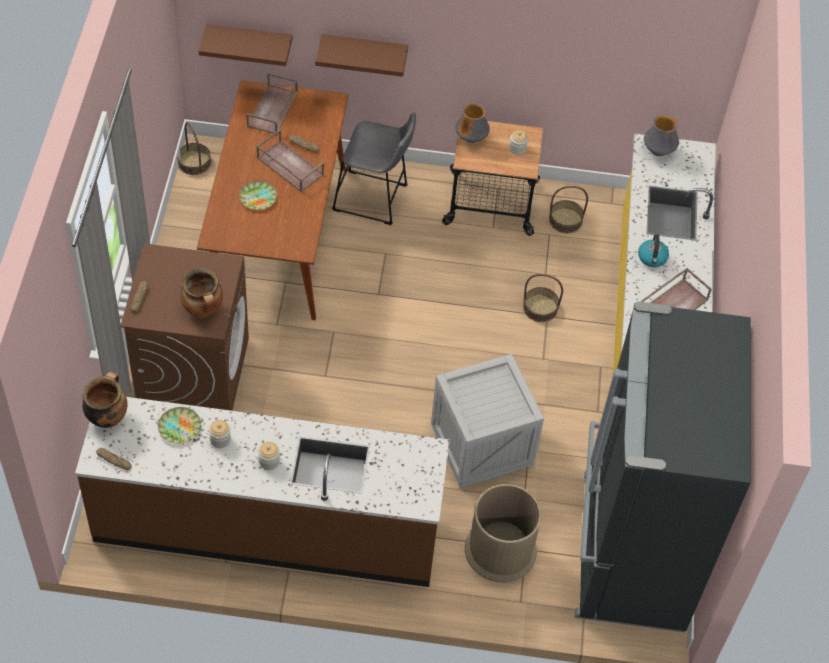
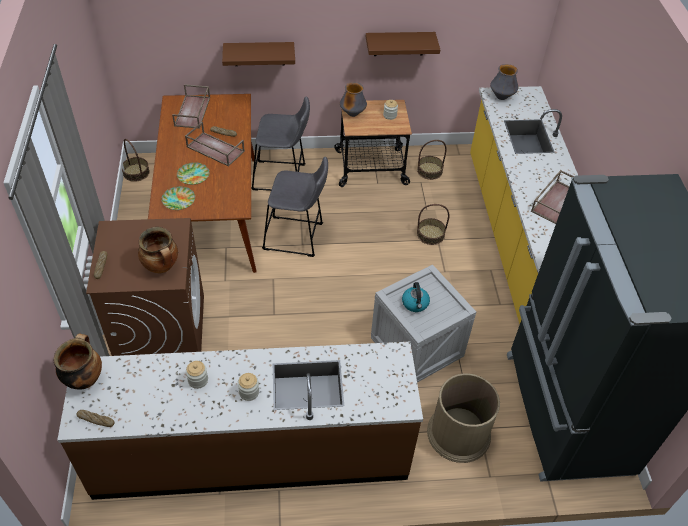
camera: 10 degrees left, 5 degrees down
(179, 427) = (156, 376): plate -> plate (178, 200)
(249, 41) = (165, 59): brown shelf -> brown shelf (399, 43)
(373, 283) = (296, 237): none -> grey stool
(652, 258) = (526, 170): kettle -> kettle (415, 304)

